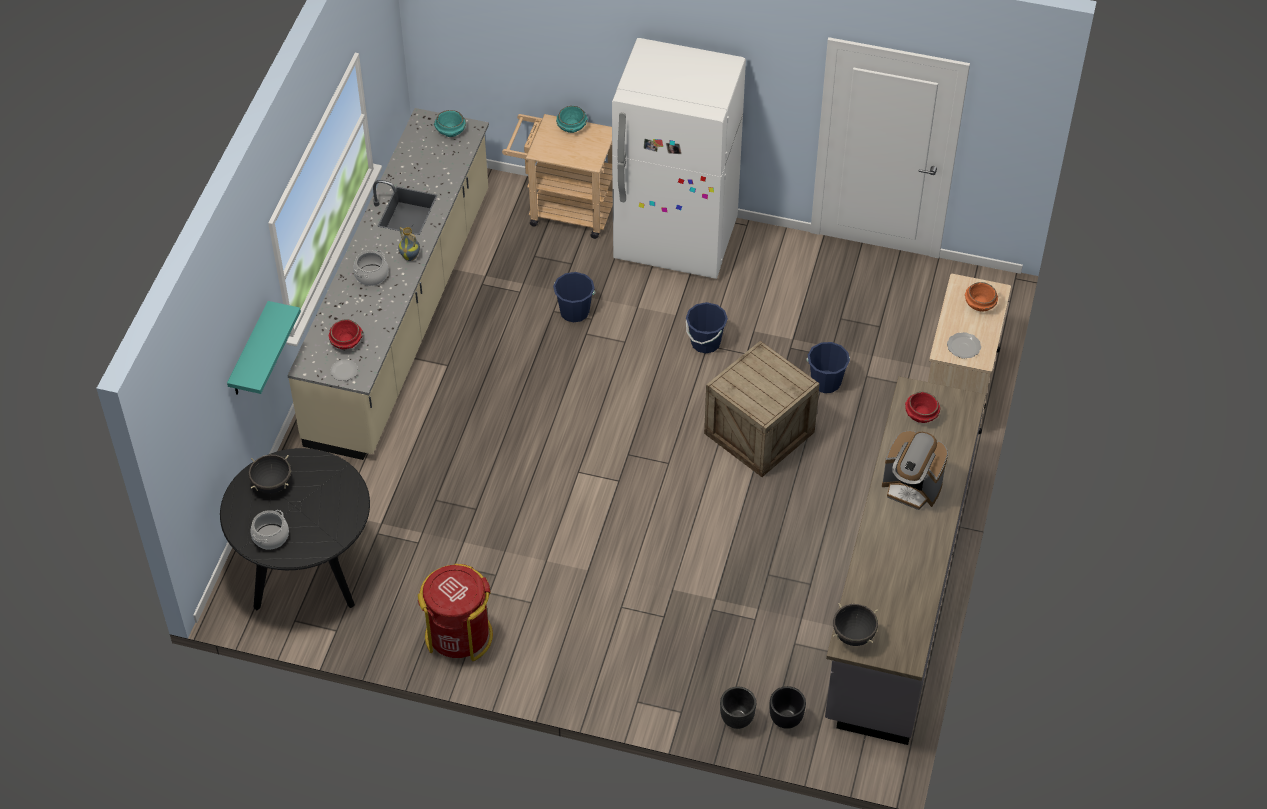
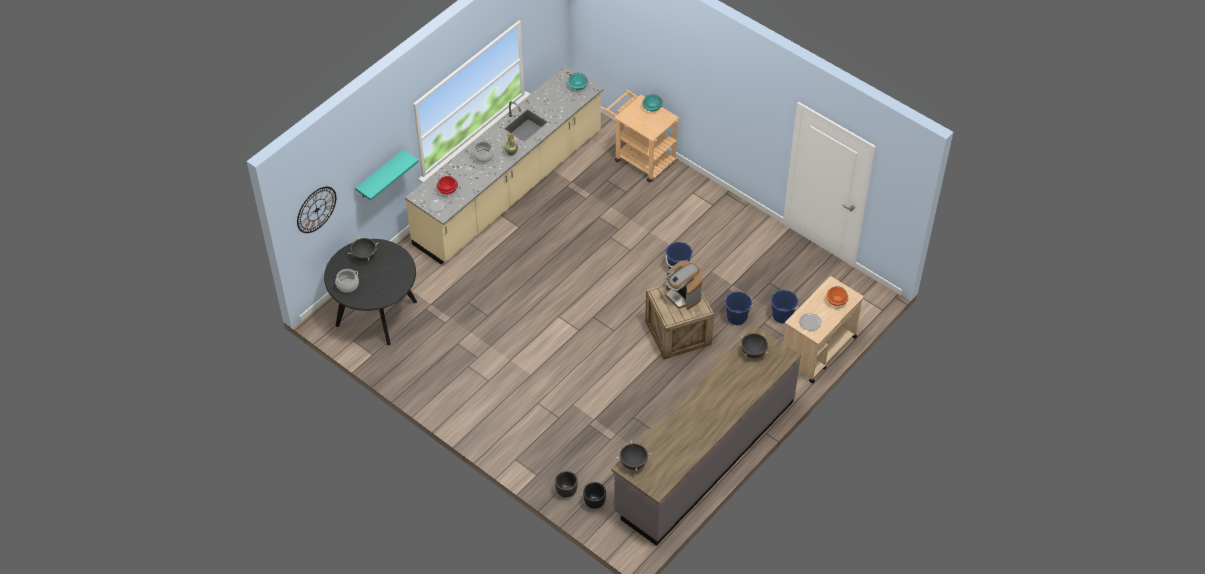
camera: 25 degrees right, 0 degrees up
(191, 435) = (316, 209): none -> wall clock
(459, 635) = (438, 383): red trash can -> none
(574, 311) = (611, 221): blue bucket -> blue bucket (782, 316)
(676, 241) = (696, 200): white fridge -> none
(912, 487) = (721, 393): coffee machine -> coffee machine (682, 296)
(921, 415) = (753, 352): red bowl -> black cooking pot

